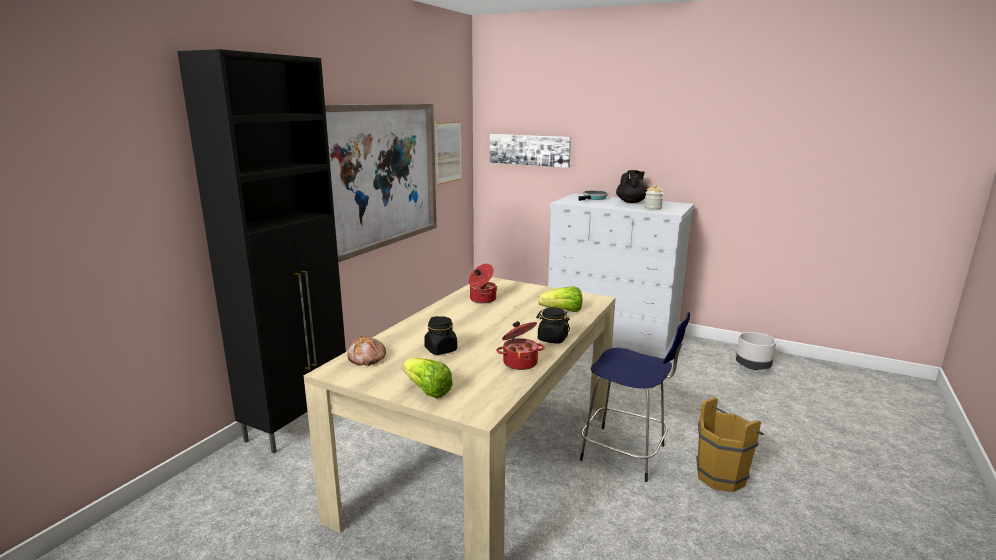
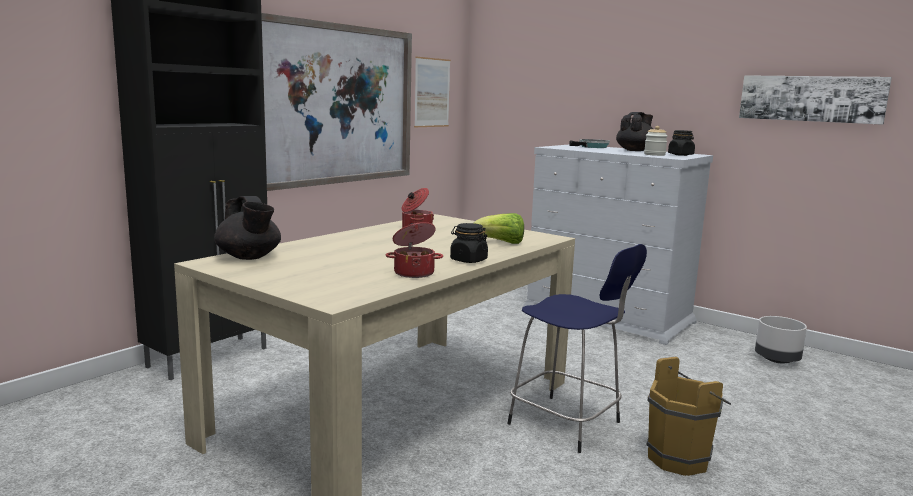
camera: 10 degrees right, 5 degrees down
(366, 358) = (249, 257): bread -> black teapot
(427, 391) = (291, 283): lettuce -> none
(441, 350) = (335, 258): black jar -> black jar (681, 155)
(529, 150) = (526, 94): picture -> picture (811, 98)

